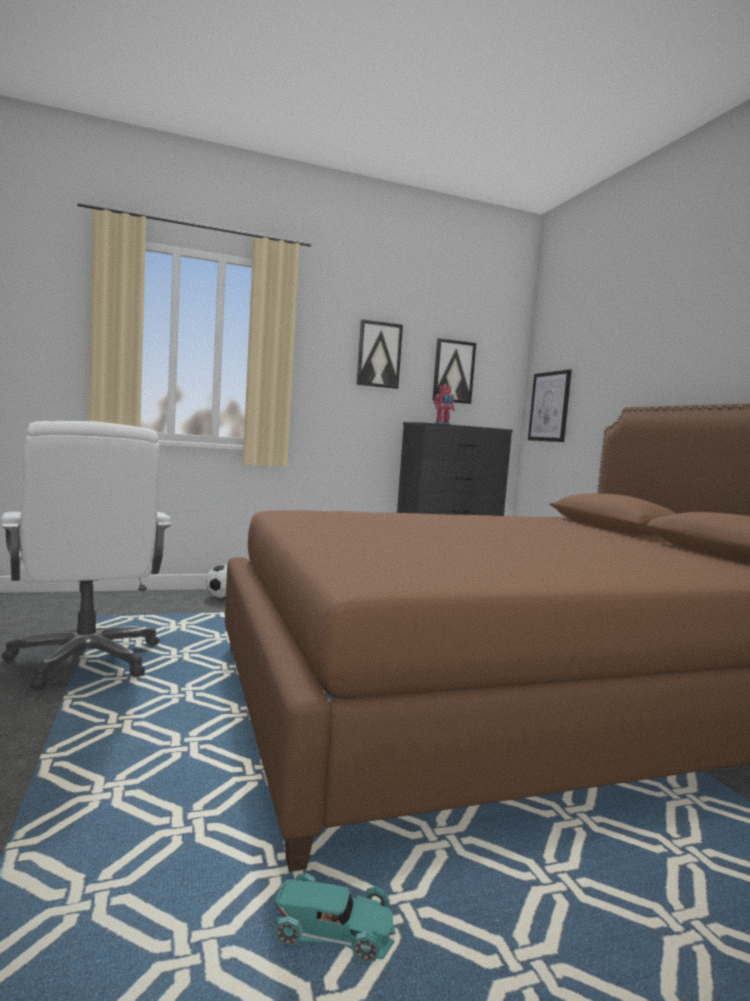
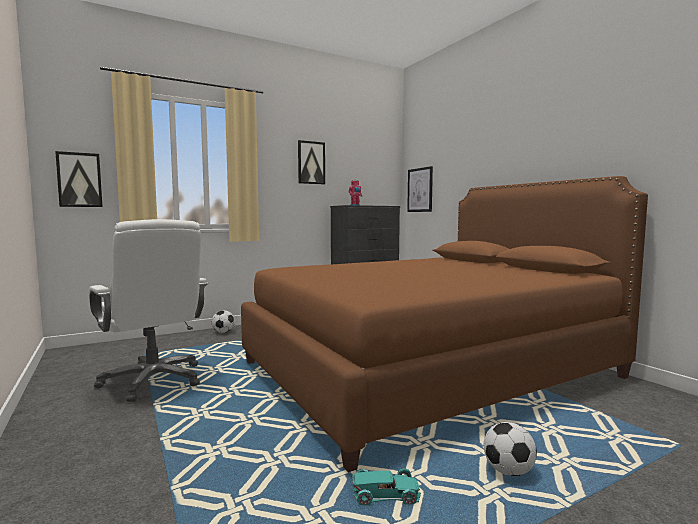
camera: 10 degrees left, 0 degrees up
(453, 371) = (358, 171): picture -> picture (79, 180)
(576, 928) = (508, 471): none -> football

